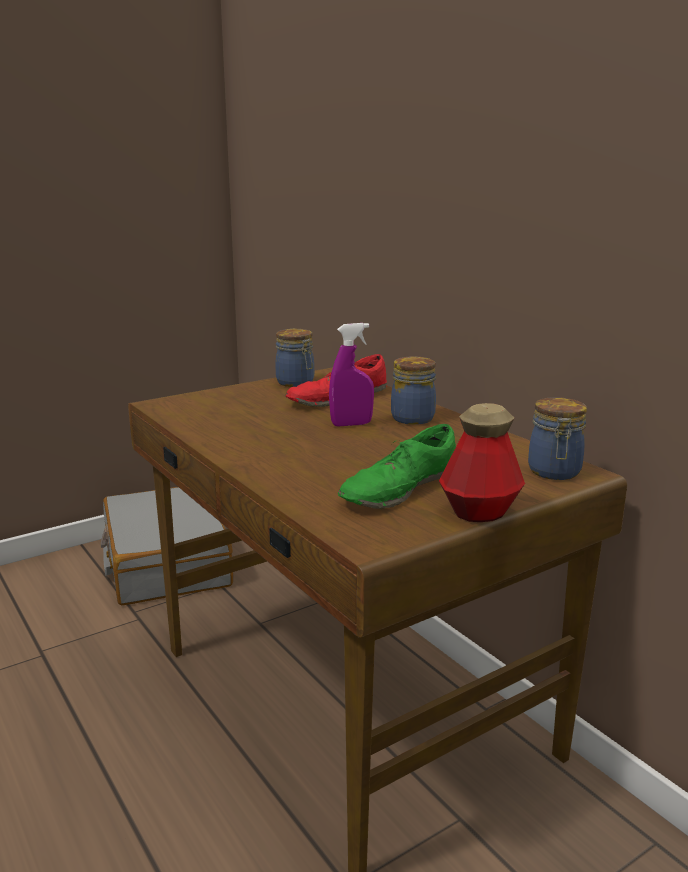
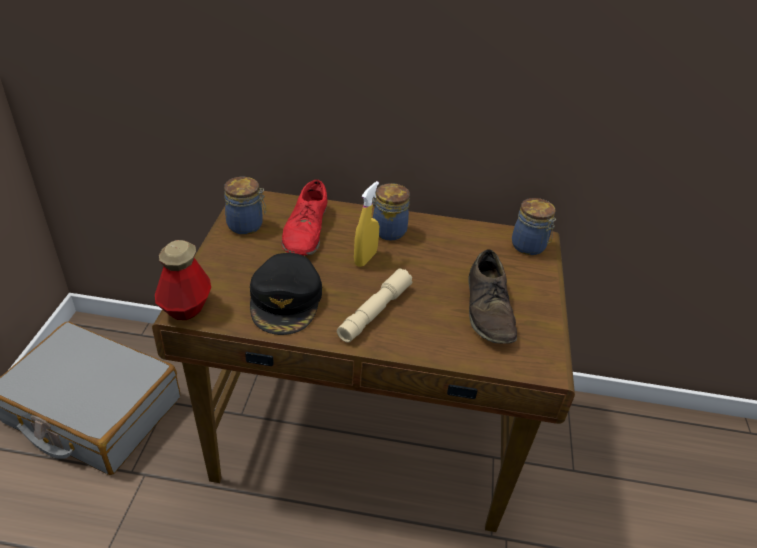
camera: 50 degrees left, 20 degrees up
(234, 421) = (286, 300): none -> black cap
(286, 450) = (374, 312): none -> beige flashlight
(351, 424) = (365, 258): purple spray bottle -> yellow spray bottle
(399, 488) = (489, 309): green shoe -> brown shoe
(479, 512) = (550, 305): bottle -> bottle (186, 307)

